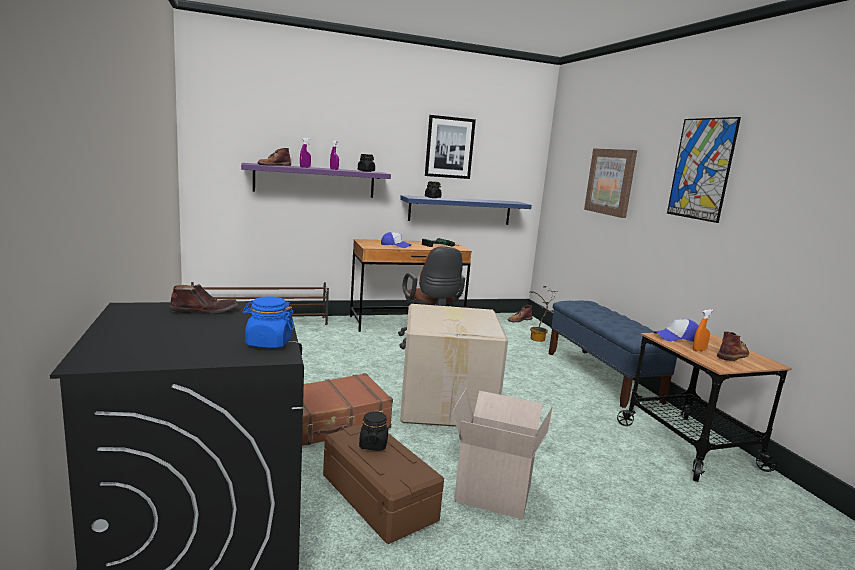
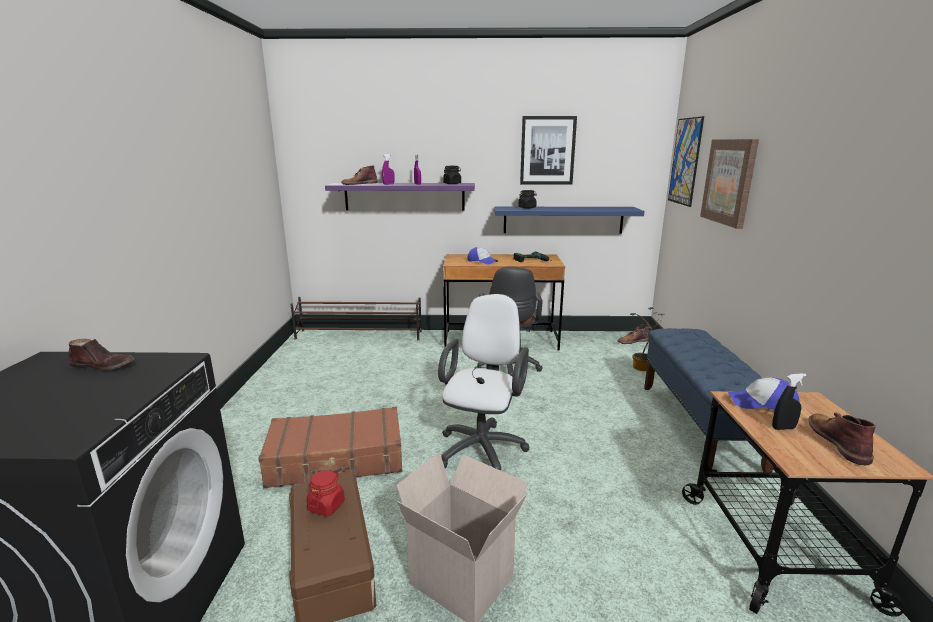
camera: 20 degrees right, 5 degrees up
(268, 343) = (89, 421): blue jar -> none
(373, 444) = (326, 506): black jar -> red jar
(447, 404) = (483, 447): cardboard box -> white office chair
(699, 350) = (783, 428): orange spray bottle -> black spray bottle
(701, 169) = (833, 162): picture -> picture (685, 161)
(733, 354) = (838, 441): brown boot -> brown boot turned 60 degrees counterclockwise

